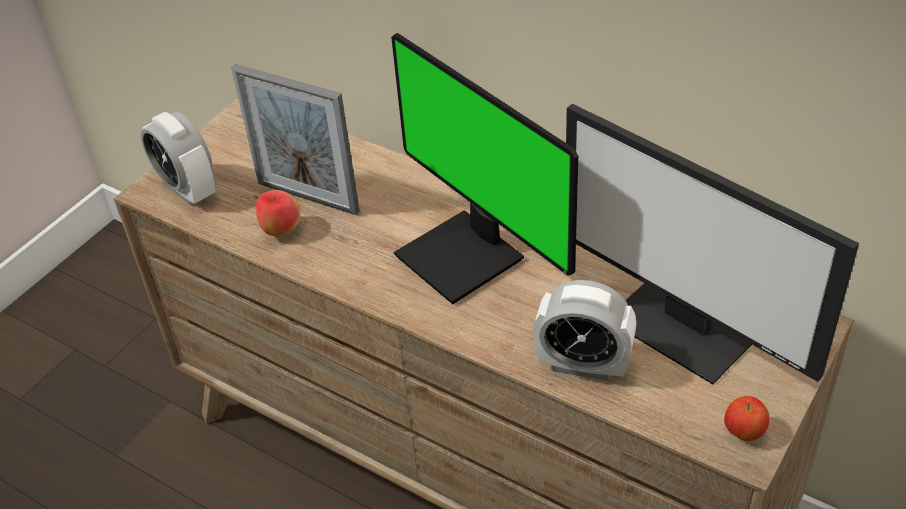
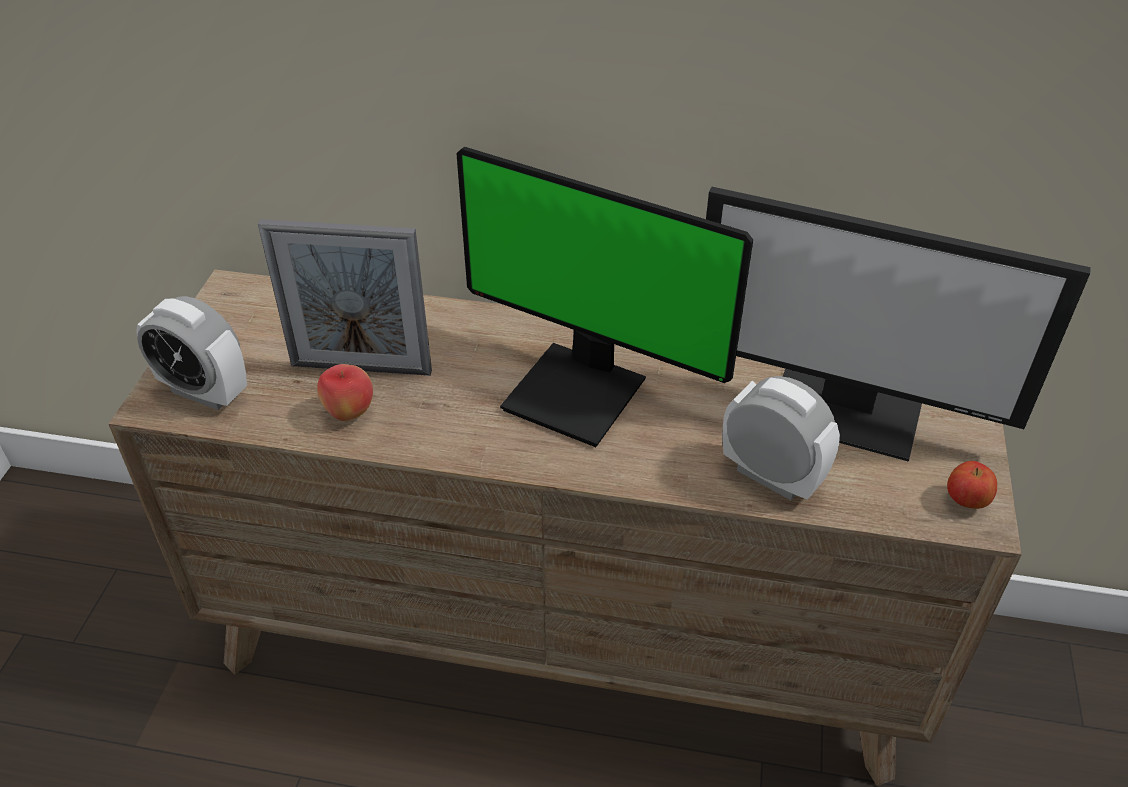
camera: 25 degrees left, 0 degrees up
(583, 365) = (771, 476): alarm clock -> alarm clock turned 135 degrees counterclockwise

